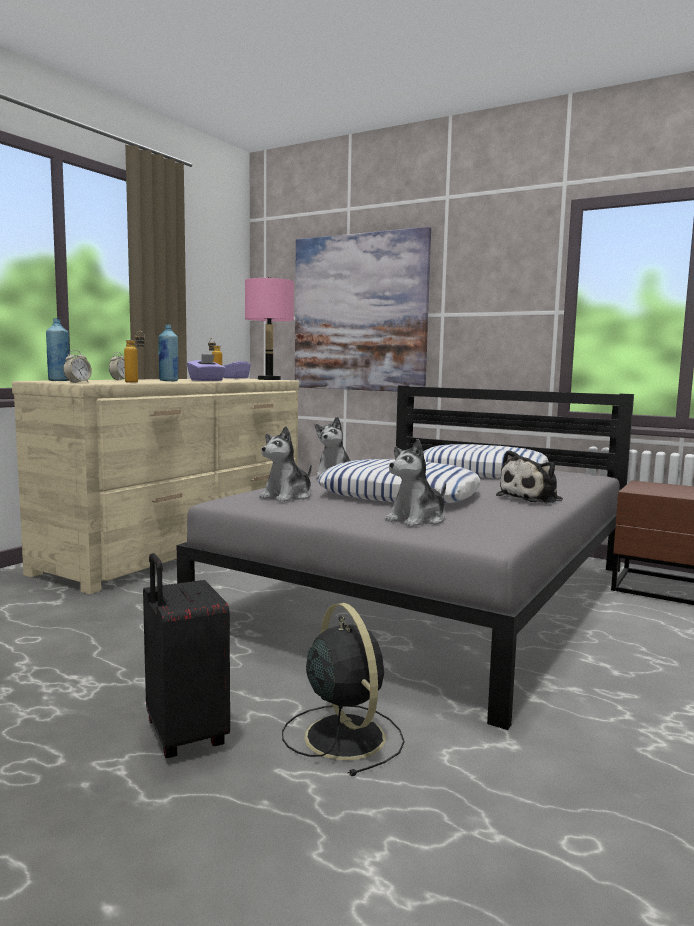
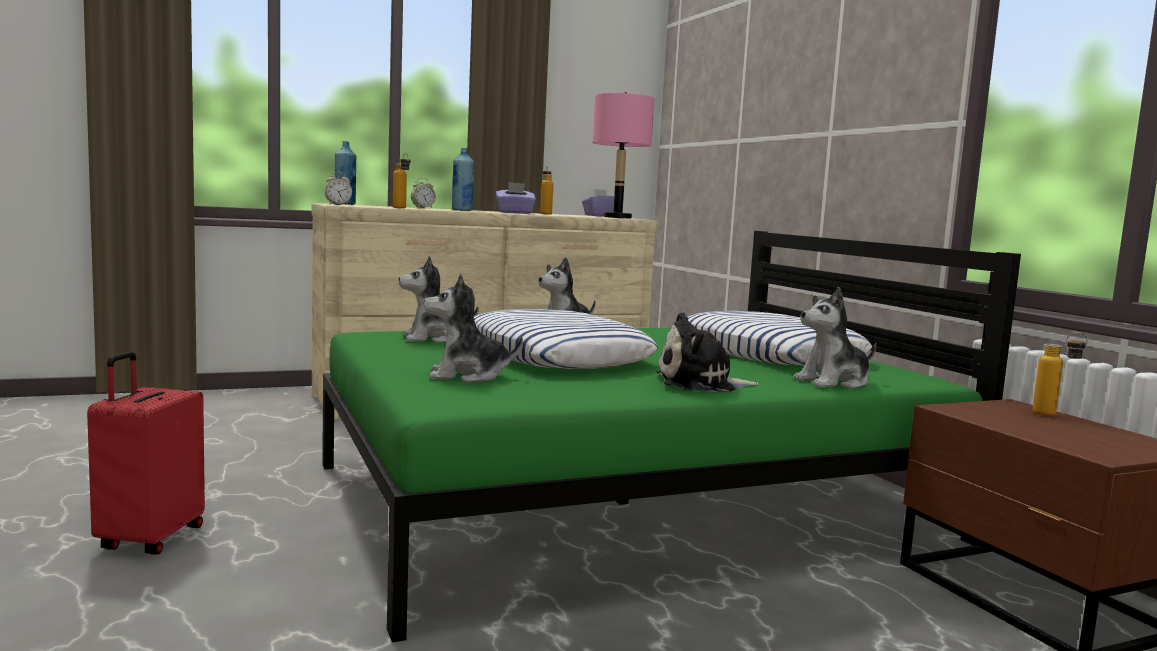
camera: 35 degrees right, 0 degrees up
(183, 736) = (149, 539): black suitcase -> red suitcase
(343, 735) = (249, 585): black fan -> none
(359, 313) = (748, 135): picture -> none
(431, 596) = (627, 502): grey bed -> green bed
(572, 485) = (833, 382): none -> plush toy
(671, 485) = (1053, 415): none -> bottle

